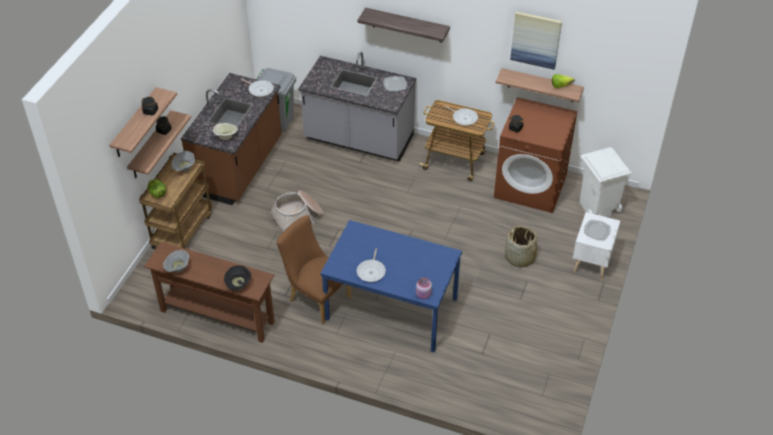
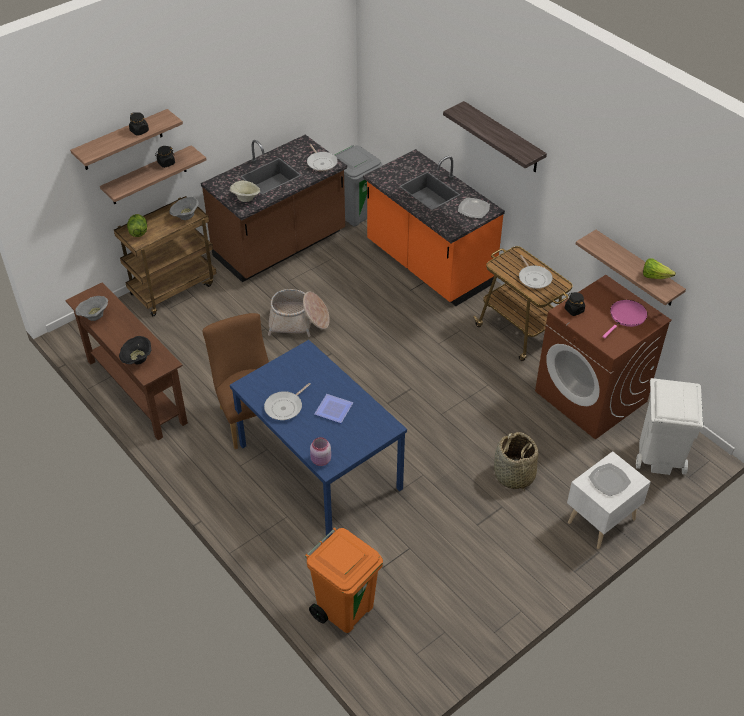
camera: 30 degrees right, 0 degrees up
(358, 139) = (428, 264): grey counter -> orange counter
(406, 259) = (334, 410): none -> plate
(478, 390) = (345, 609): none -> orange trash can
(536, 39) = (638, 203): picture -> none
(550, 120) = (626, 317): none -> pink frying pan

